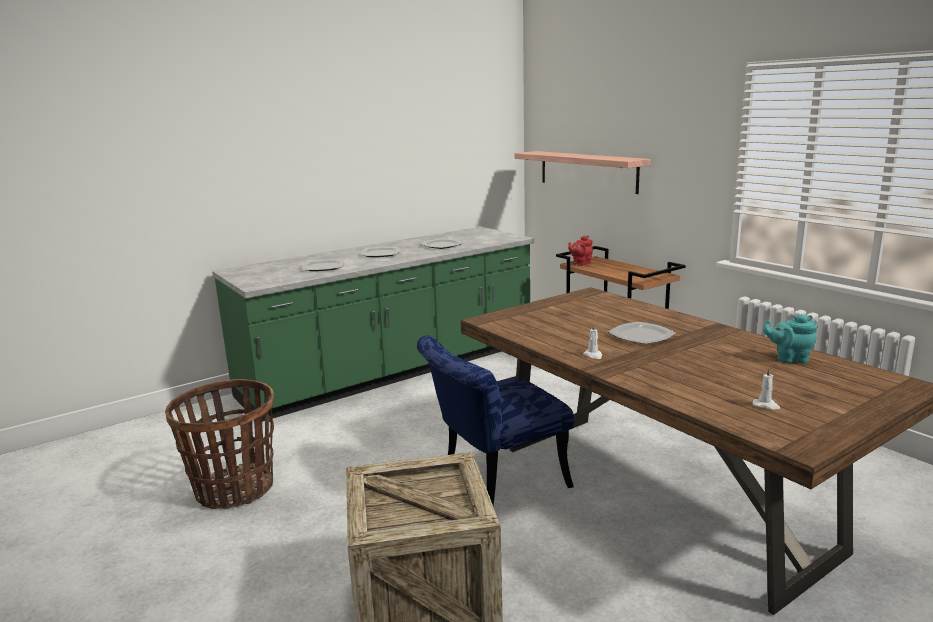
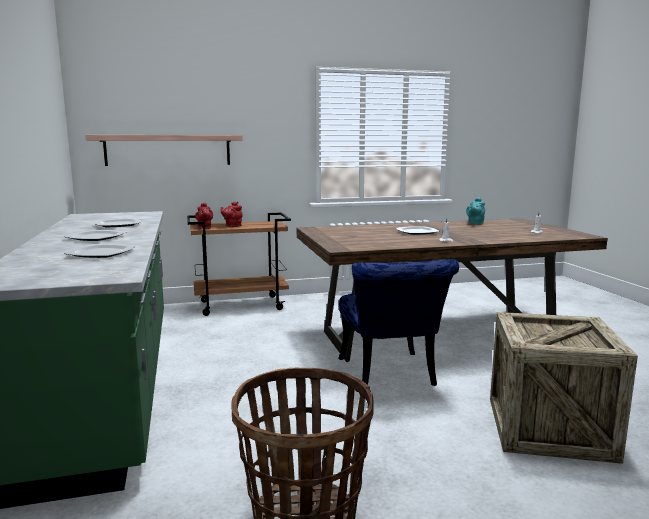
camera: 70 degrees left, 5 degrees down
(606, 268) = (232, 226): none -> red teapot

